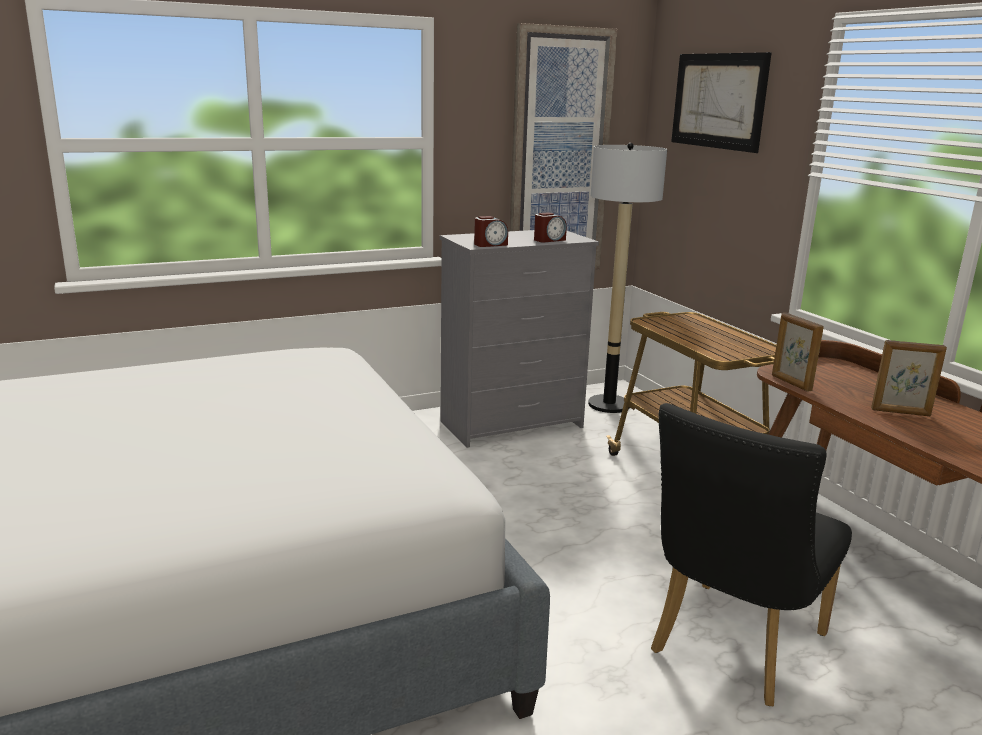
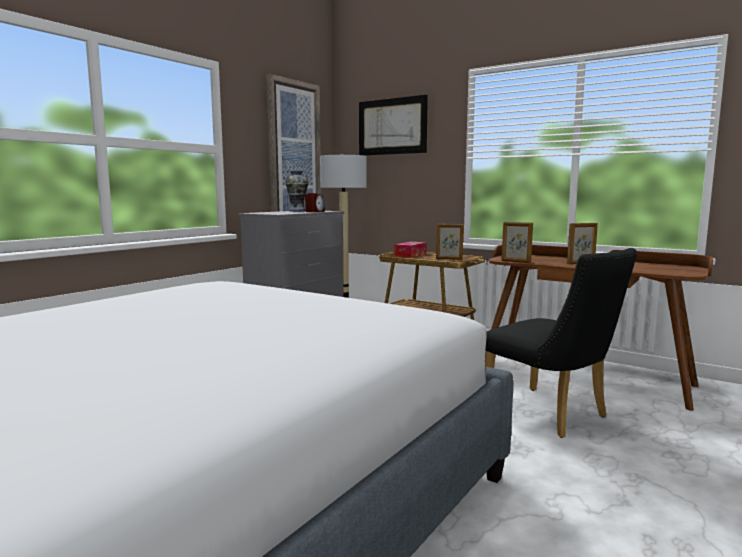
camera: 30 degrees left, 10 degrees down
(490, 244) = (285, 213): alarm clock -> none
(532, 234) = (297, 211): none -> vase
(682, 325) = (410, 255): none -> tissue box
(722, 347) = (449, 259): none -> picture frame
(731, 649) = (552, 415): black chair -> black chair turned 45 degrees counterclockwise

